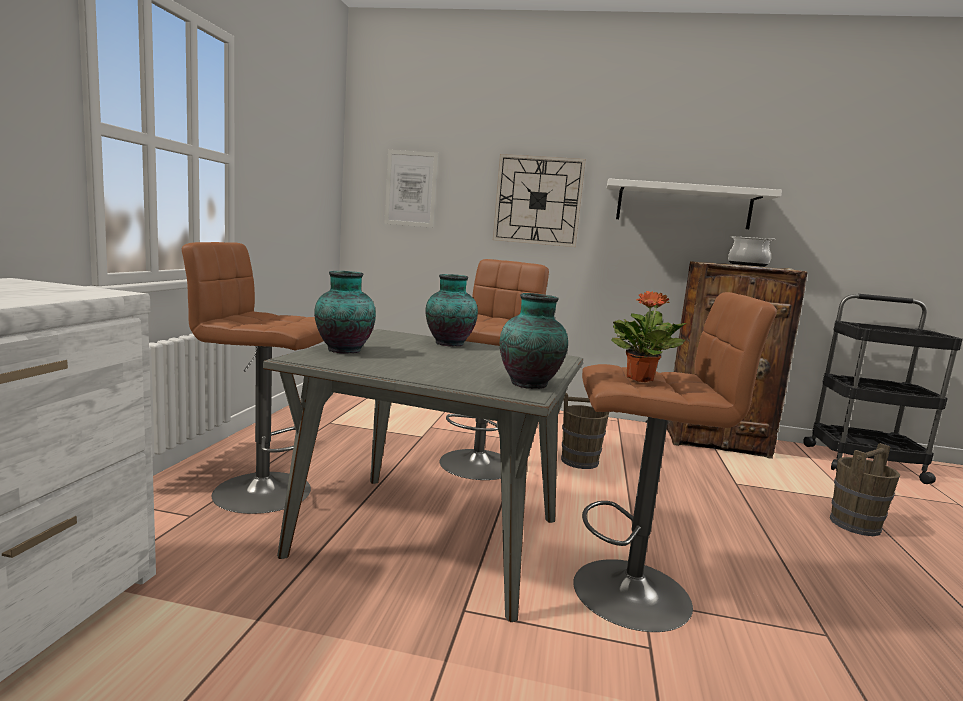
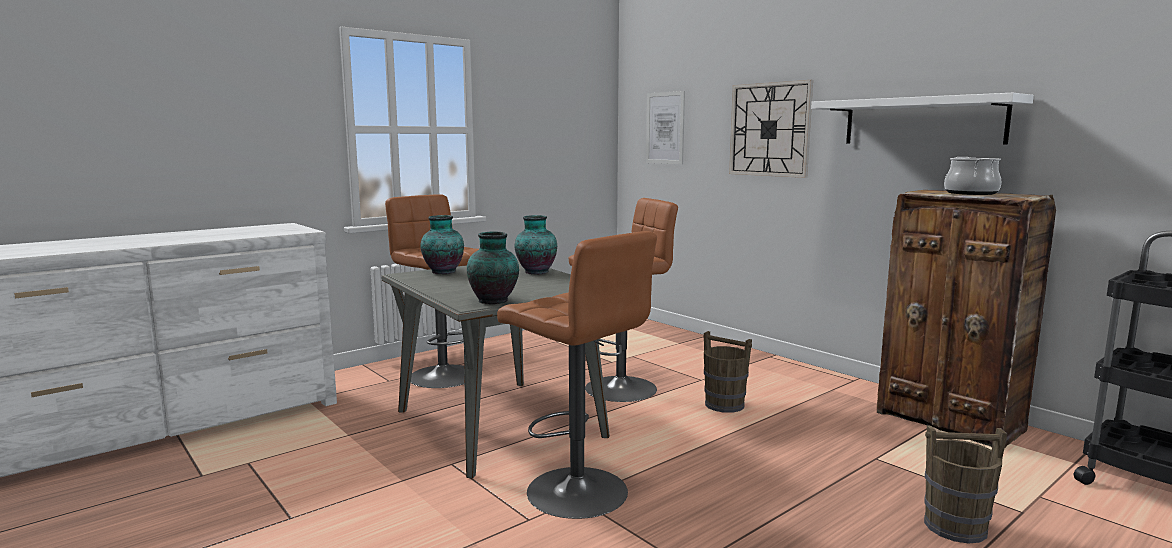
camera: 40 degrees right, 0 degrees up
(640, 379) = (560, 303): potted plant -> none

